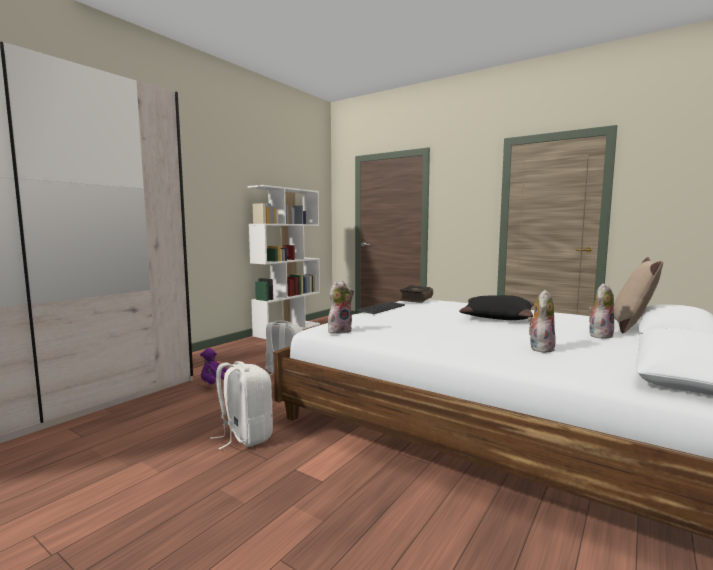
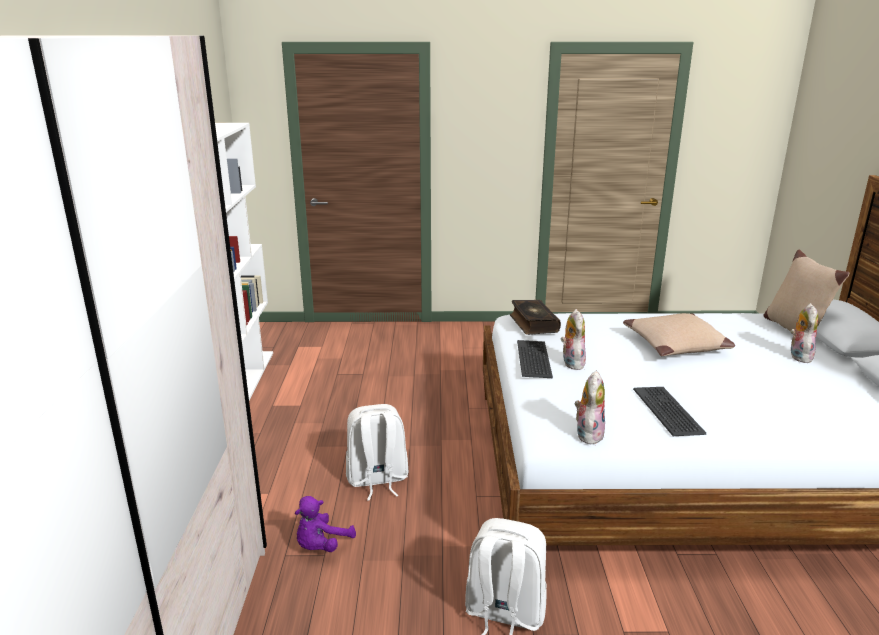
camera: 35 degrees left, 15 degrees up
(415, 333) = (668, 411): none -> keyboard
(497, 317) = (676, 345): black pillow -> beige pillow
(540, 348) = (799, 400): plush toy -> plush toy (571, 363)

